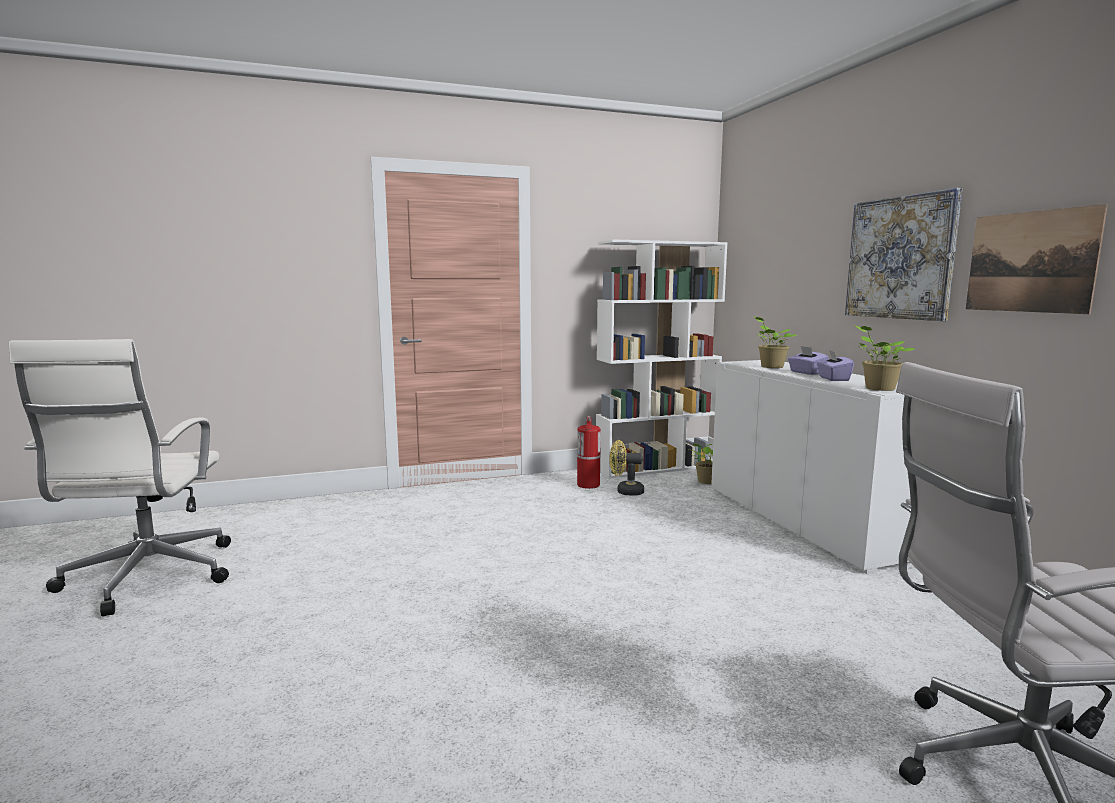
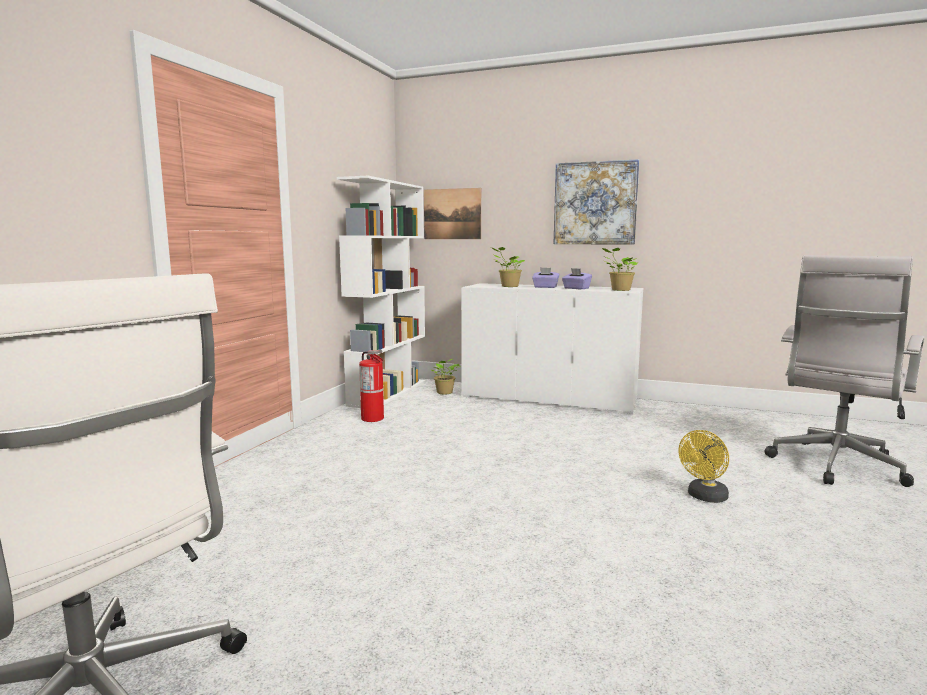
camera: 50 degrees left, 0 degrees up
(625, 491) = (411, 414): yellow fan -> yellow fan (704, 497)
(1030, 262) = (686, 207): picture -> picture (452, 214)

